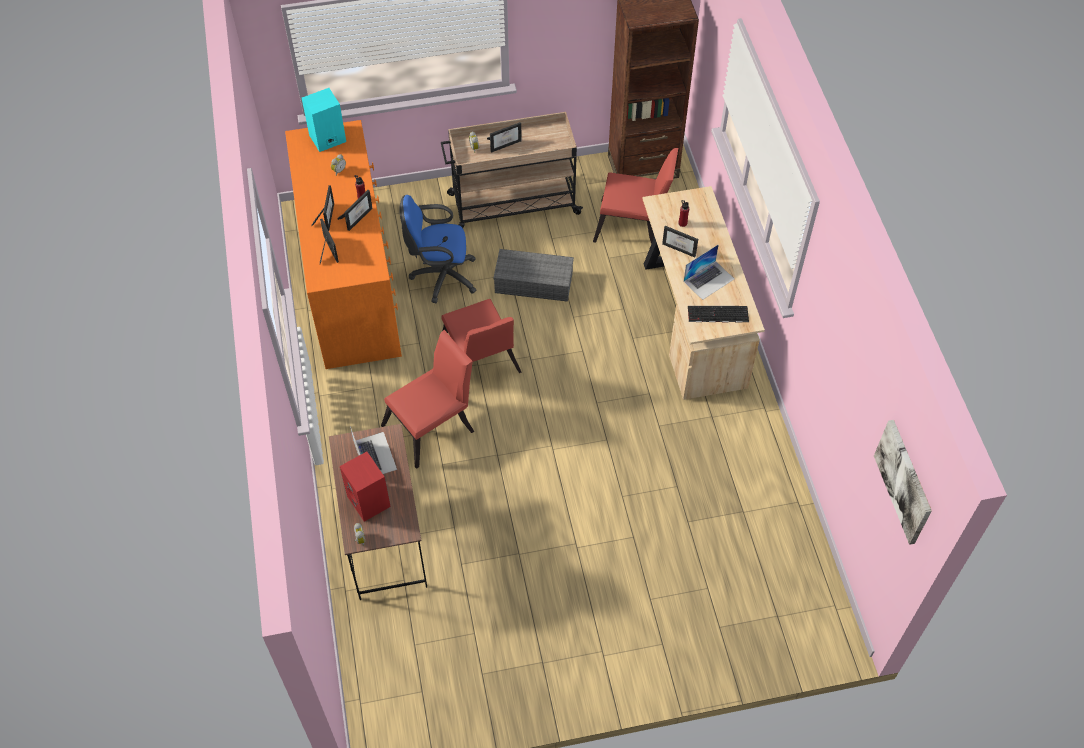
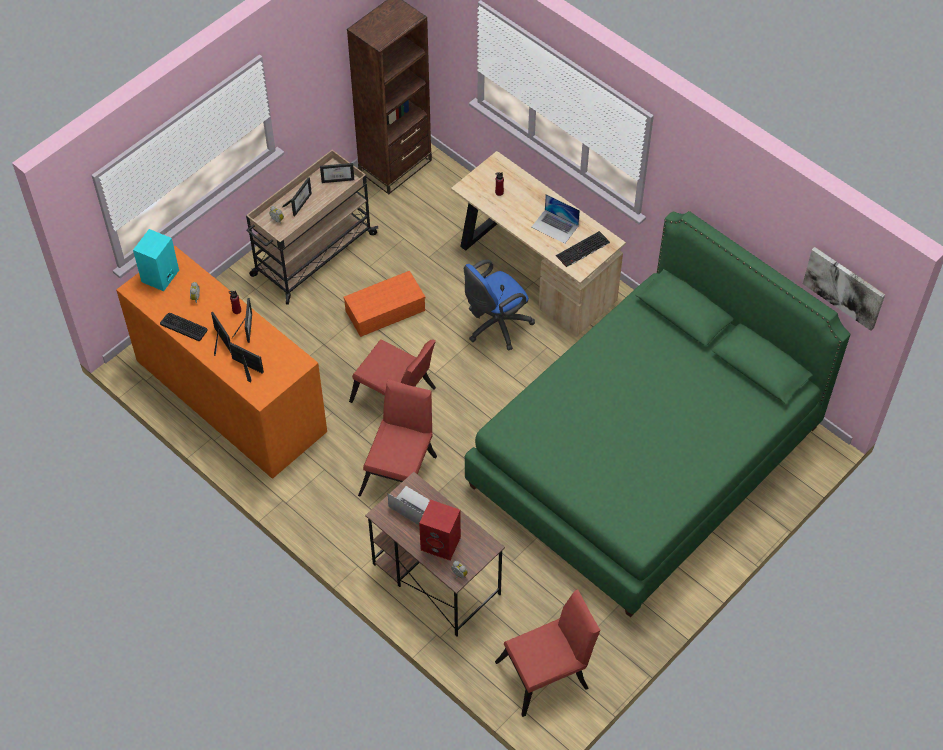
camera: 35 degrees left, 0 degrees up
(309, 189) = (184, 327): none -> keyboard
(440, 277) = (304, 348): blue office chair -> blue office chair (495, 326)
(535, 282) = (386, 309): grey storage box -> orange storage box
(633, 227) = (428, 220): red chair -> red chair (548, 673)
(658, 544) = (644, 456): none -> green bed
(681, 248) = (514, 212): picture frame -> picture frame (338, 178)
(709, 280) = (555, 226): laptop -> laptop turned 105 degrees clockwise

